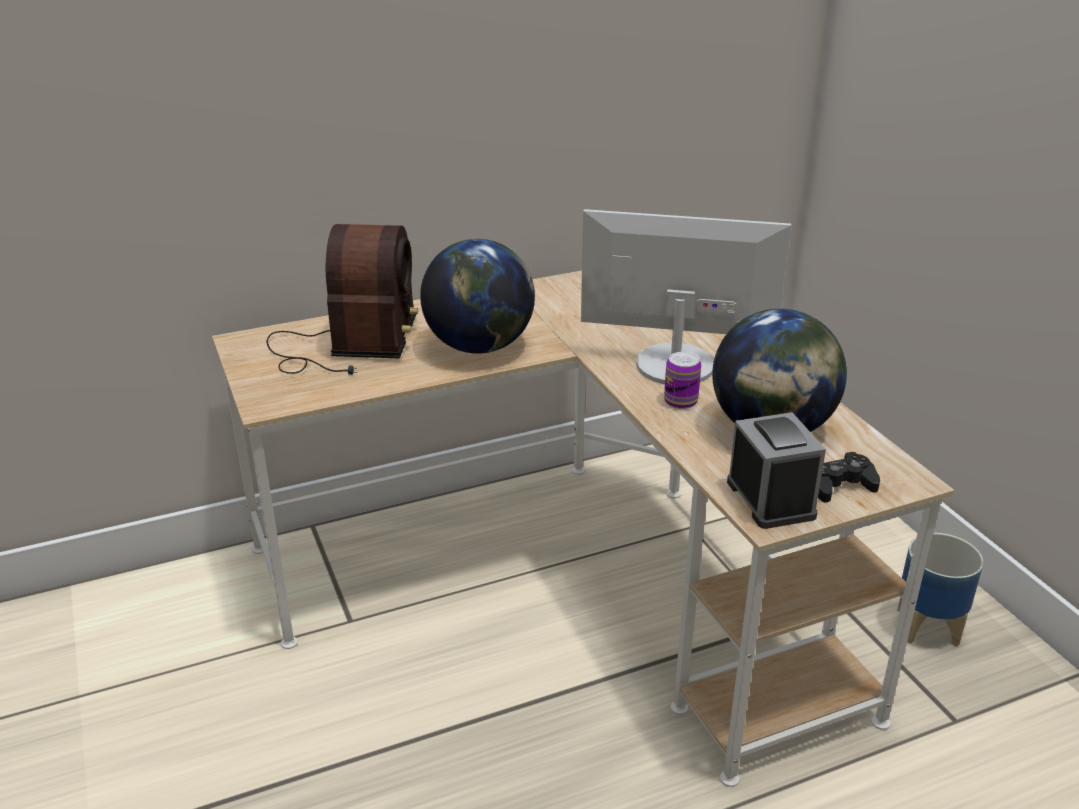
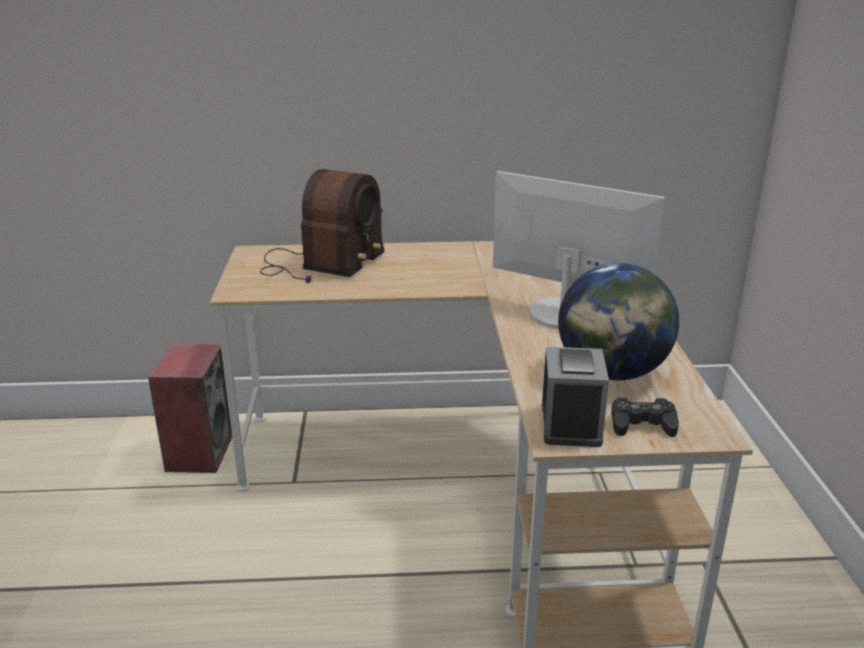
camera: 20 degrees right, 5 degrees down
(203, 610) = (199, 451): none -> speaker
(480, 346) = (417, 278): globe -> none
(680, 401) = (548, 340): can -> none
(928, 627) = (781, 603): planter -> none

